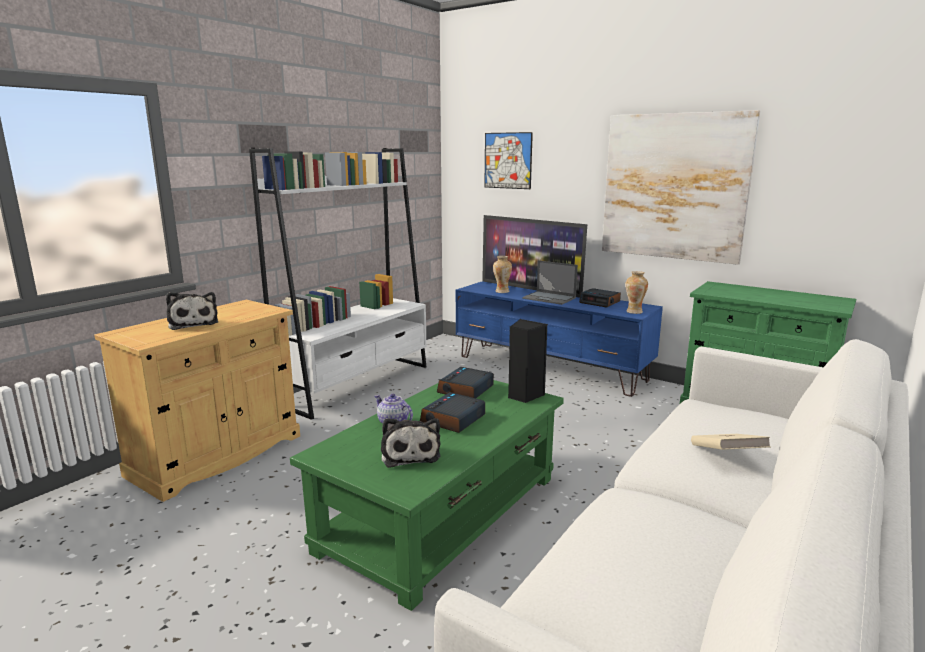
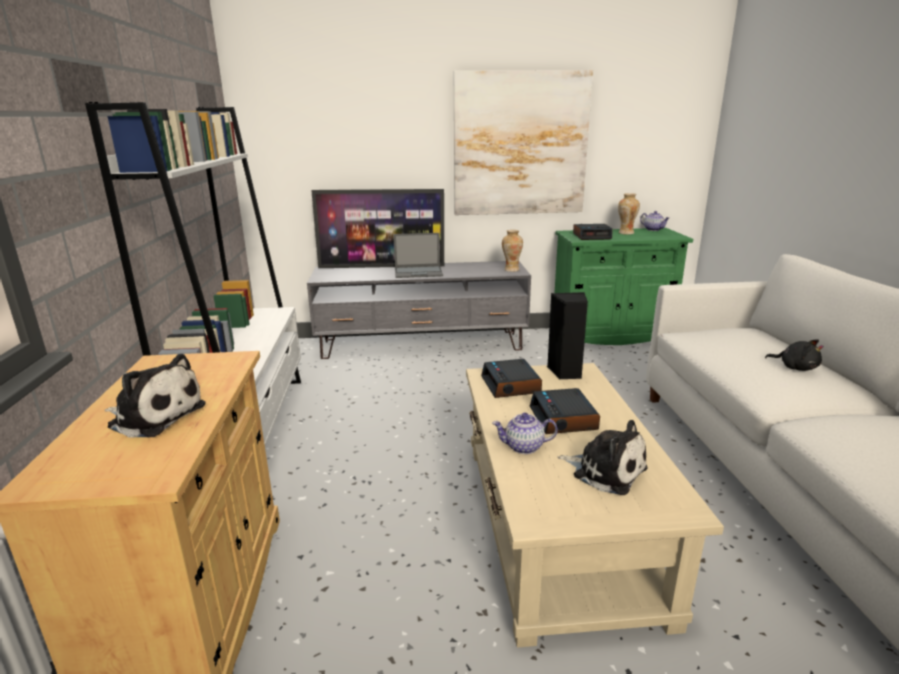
camera: 40 degrees left, 5 degrees up
(441, 513) = (556, 524): green coffee table -> beige coffee table
(501, 291) = (360, 275): vase -> vase (625, 233)
(508, 160) = (329, 123): picture -> none
(550, 368) = (422, 345): blue tv stand -> grey tv stand
(600, 302) = (468, 267): alarm clock -> alarm clock (592, 236)
(726, 456) = (795, 367): beige book -> black plush toy
(829, 297) = (653, 229): none -> teapot

